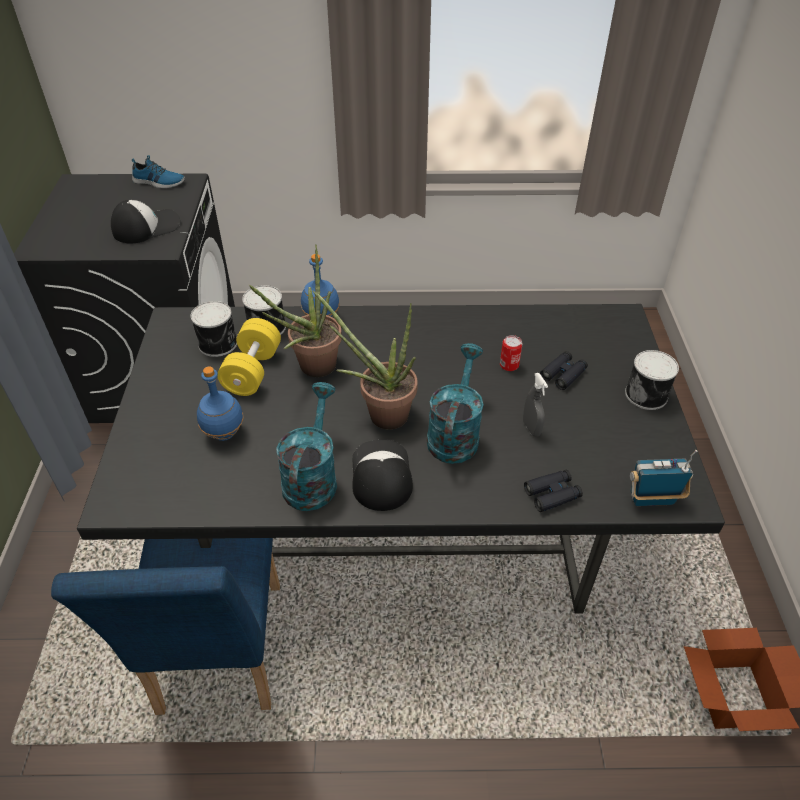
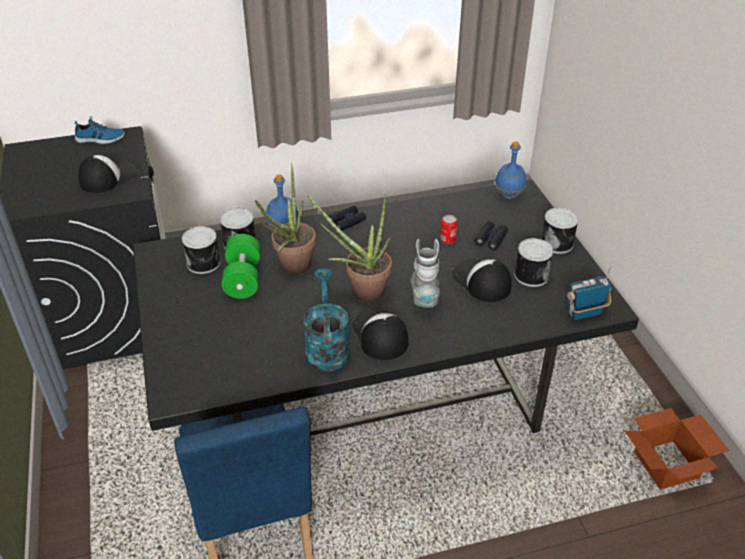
camera: 15 degrees left, 5 degrees down
(225, 433) = (241, 328): blue bottle -> blue bottle (509, 195)
(253, 371) = (243, 279): yellow dumbbell -> green dumbbell
(454, 433) = (424, 295): turquoise watering can -> grey boot
(531, 428) = (481, 281): grey spray bottle -> cap
(552, 494) = (513, 323): black binoculars -> black binoculars (347, 221)
(597, 431) = (530, 275): none -> can

